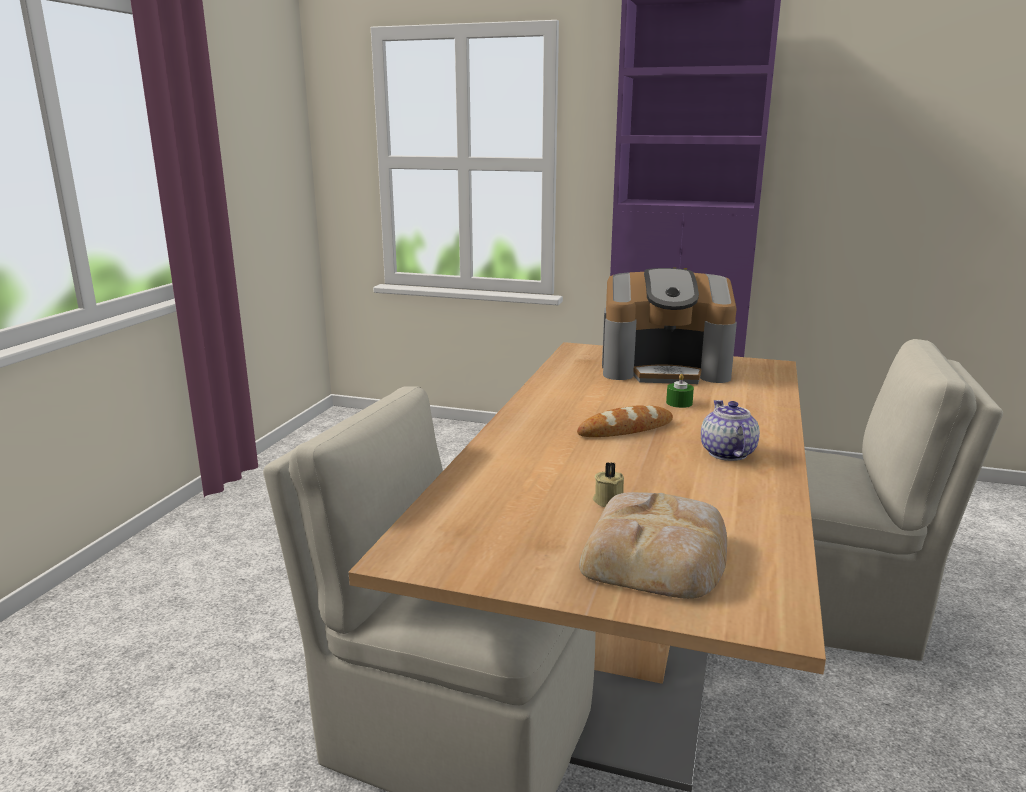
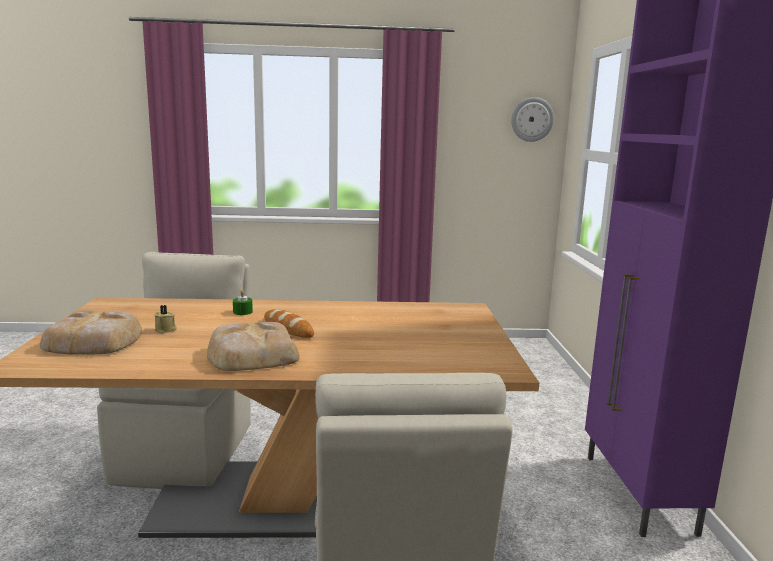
camera: 70 degrees right, 5 degrees down
(283, 118) = (532, 119): none -> wall clock
(665, 368) = (445, 333): coffee machine -> none
(679, 403) = (355, 340): green candle -> green candle (243, 312)
(726, 453) = (251, 355): teapot -> bread

